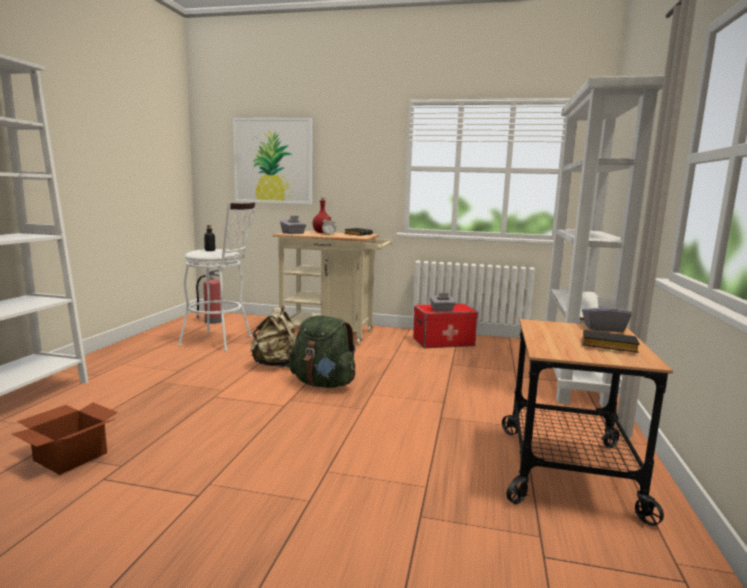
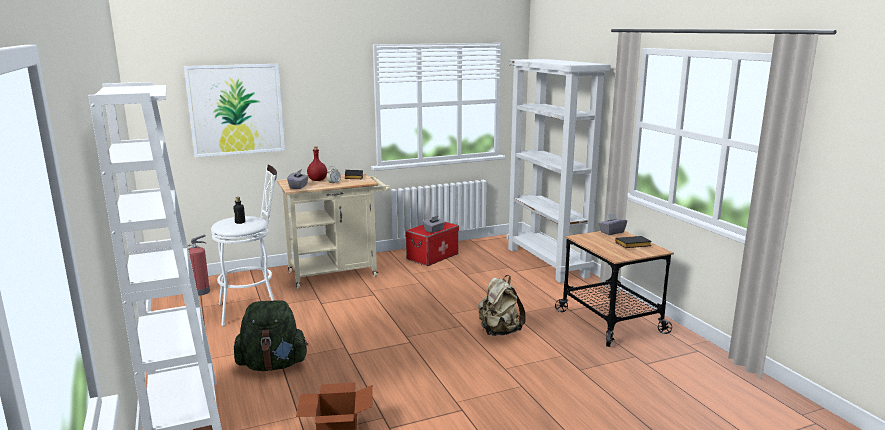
camera: 35 degrees left, 5 degrees up
(276, 365) = (345, 314): beige backpack -> beige backpack (499, 332)
(323, 383) = (407, 317): green backpack -> green backpack (273, 365)

